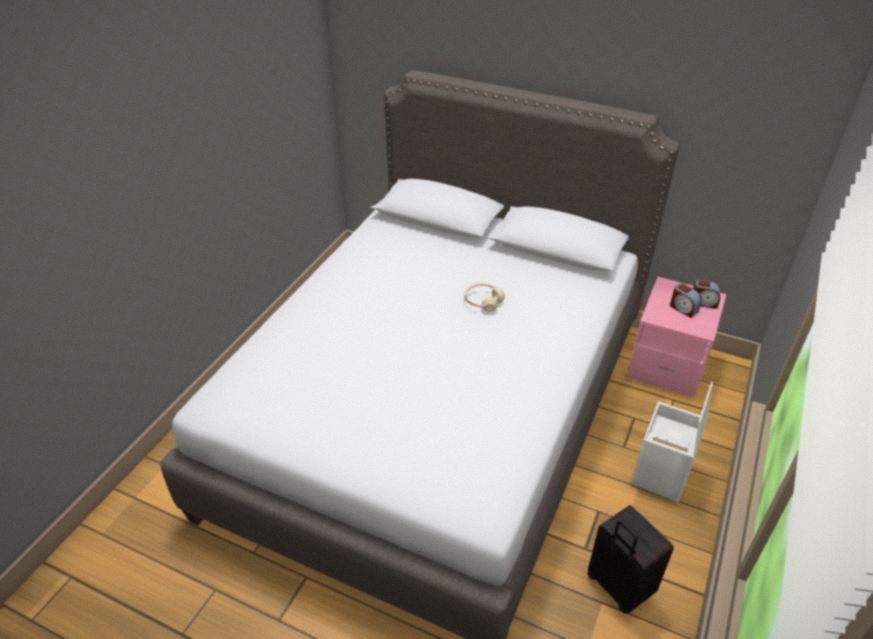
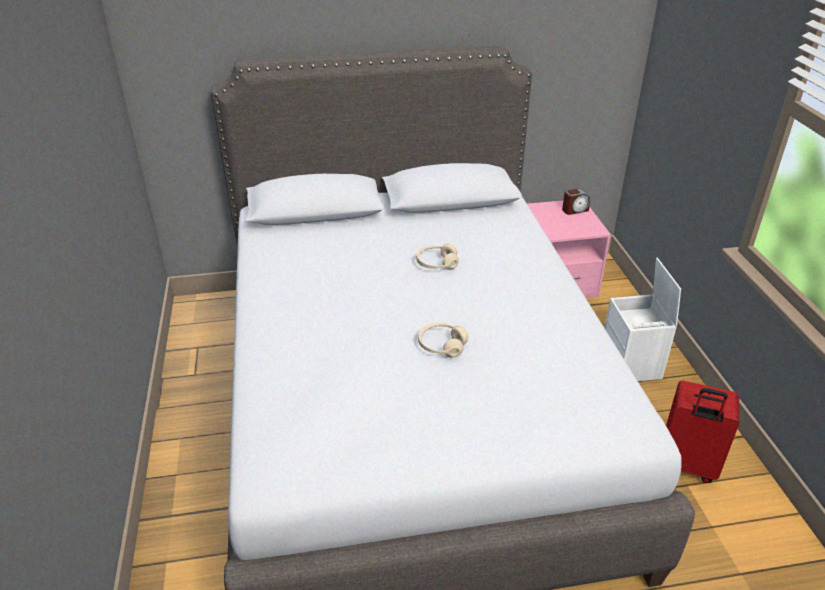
camera: 35 degrees left, 5 degrees down
(413, 371) = (442, 346): none -> beige headphones
(617, 587) = (685, 466): black suitcase -> red suitcase
(683, 308) = (566, 220): alarm clock -> none

